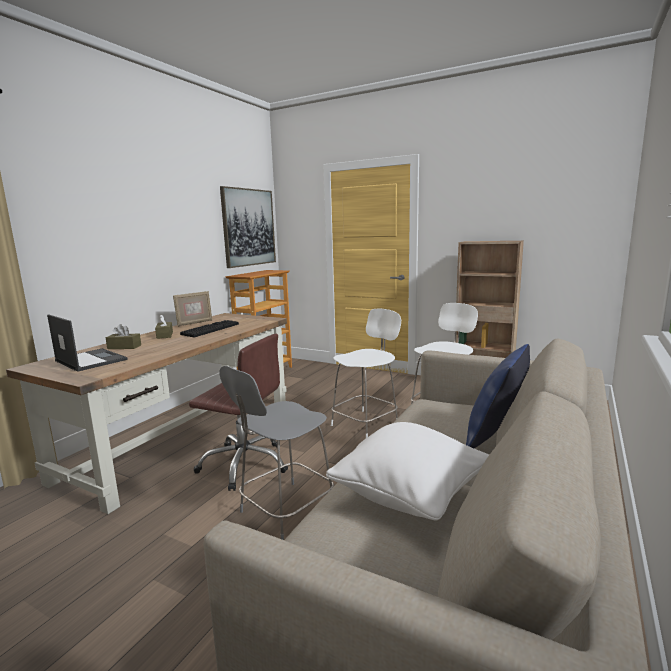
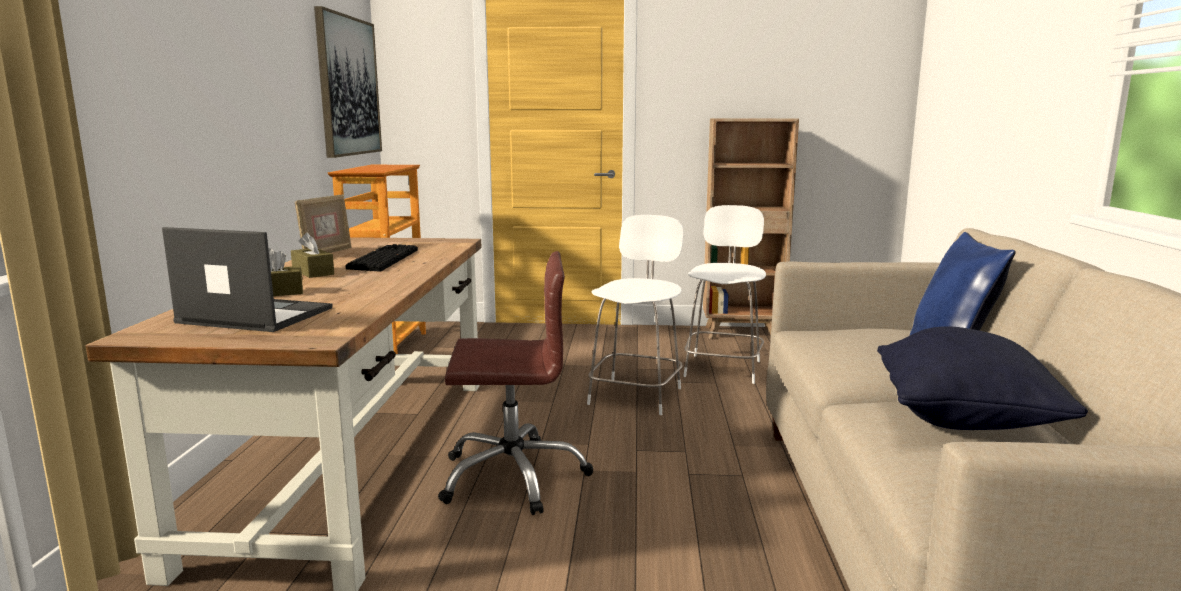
camera: 25 degrees left, 0 degrees up
(285, 512) = (652, 523): grey chair -> none
(409, 496) = (963, 420): white pillow -> black pillow

